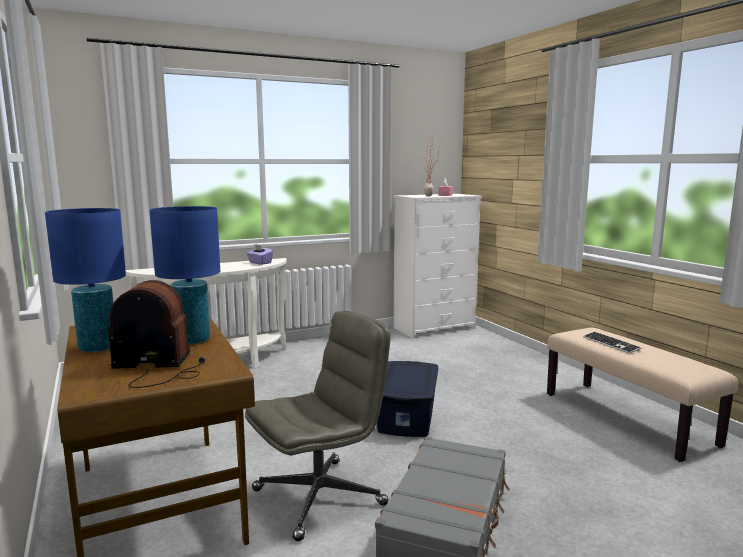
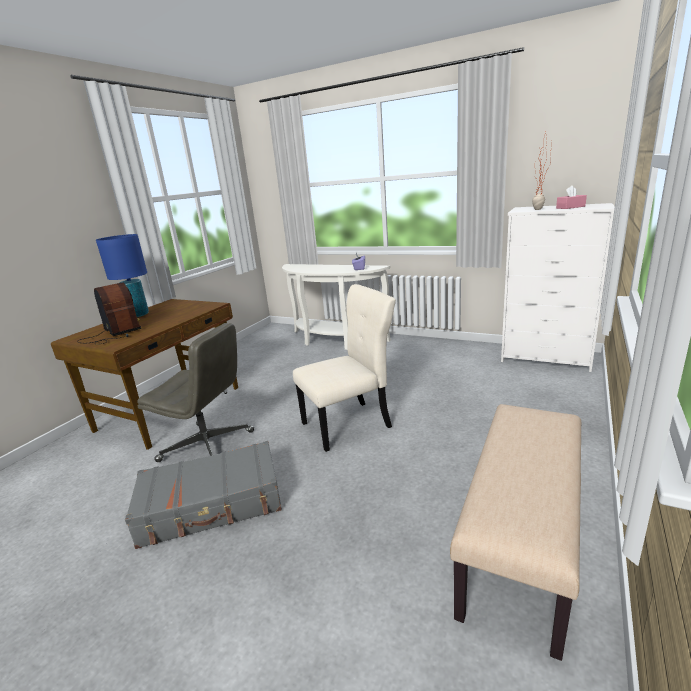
camera: 55 degrees right, 10 degrees up
(193, 340) = (166, 321): blue table lamp -> none
(407, 415) = (350, 424): blue storage box -> beige chair
(610, 344) = (515, 442): keyboard -> none

